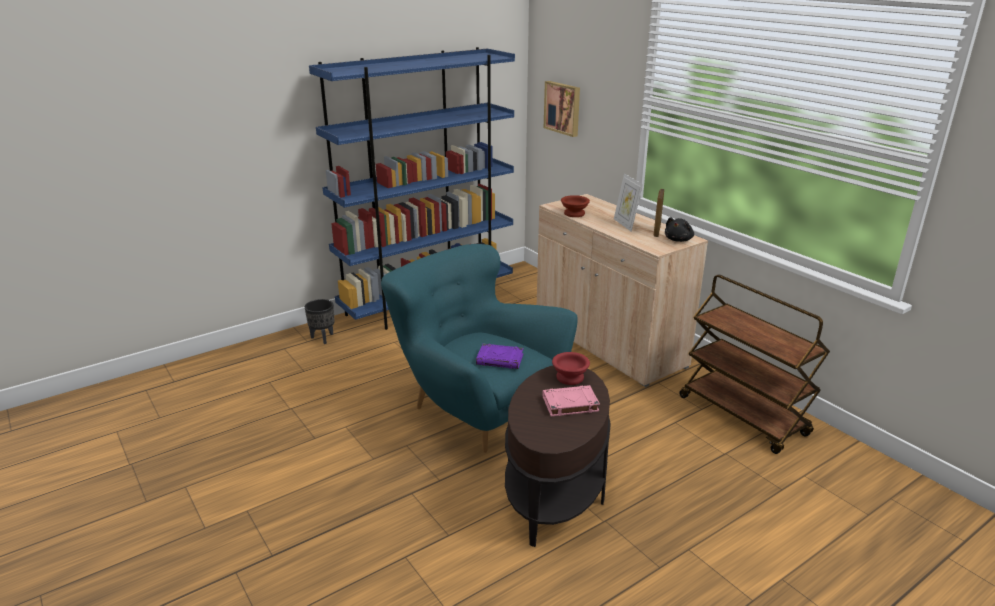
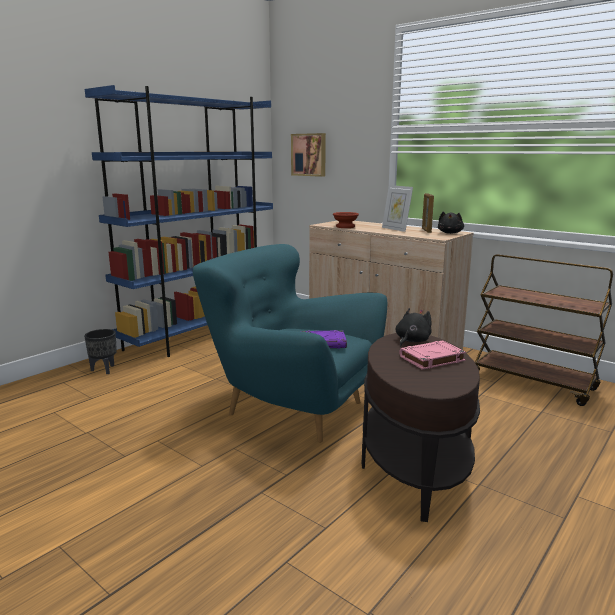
camera: 15 degrees left, 10 degrees down
(568, 377) = (411, 341): red bowl -> black plush toy

